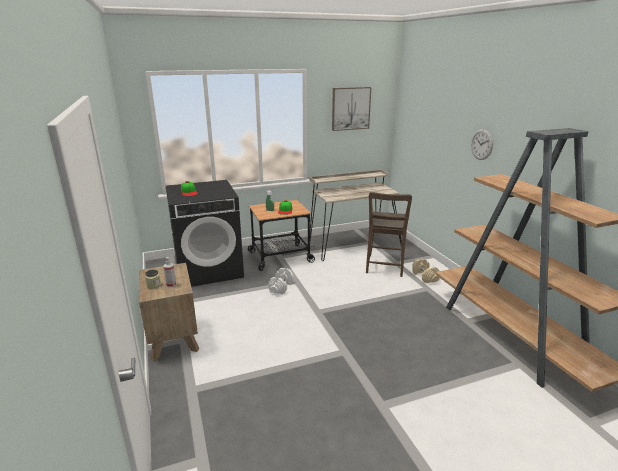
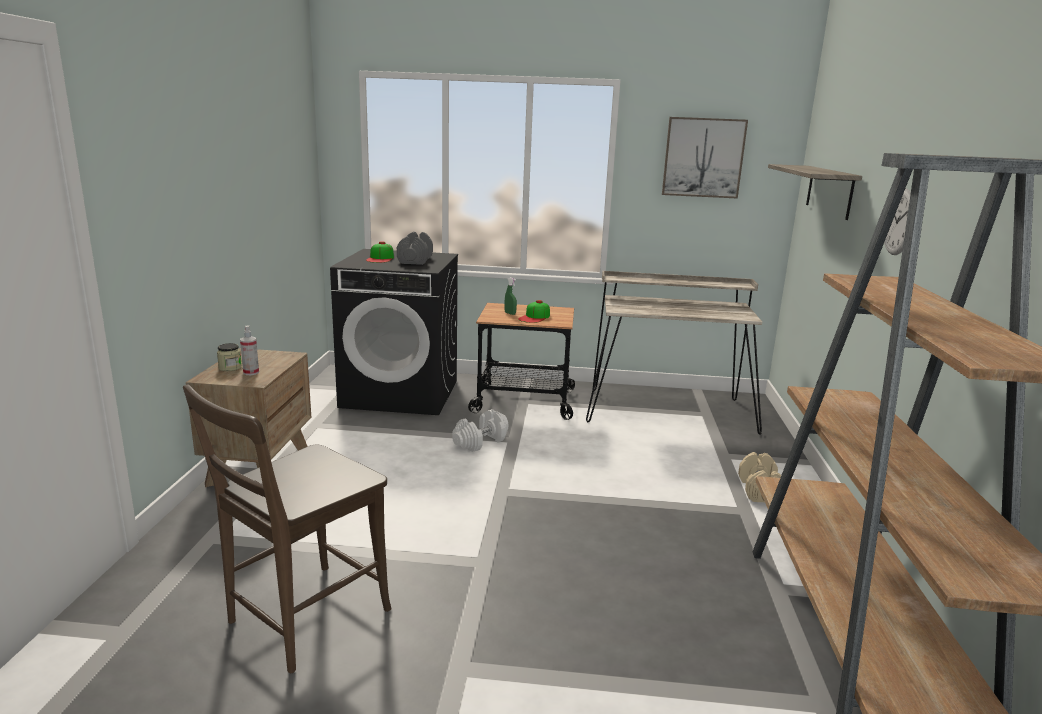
camera: 25 degrees right, 5 degrees down
(211, 189) = (415, 260): none -> grey dumbbell
(384, 267) = (692, 456): brown chair -> brown chair (302, 620)
(423, 124) = (829, 191): none -> shelf

